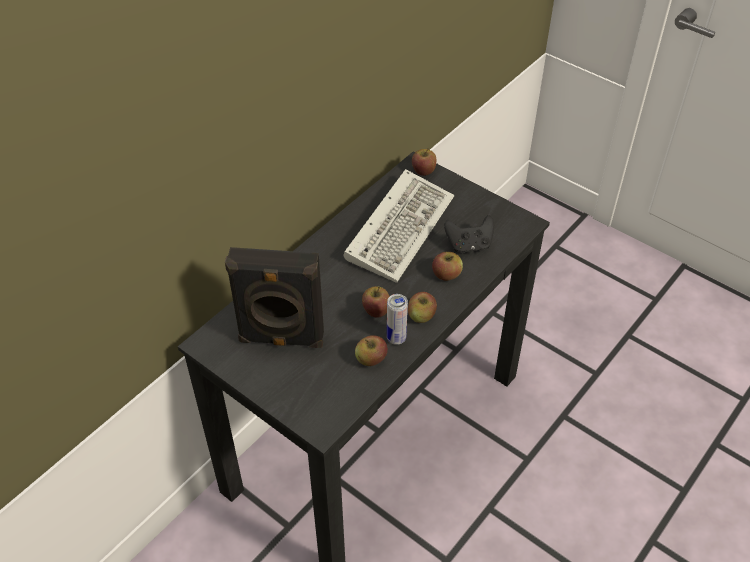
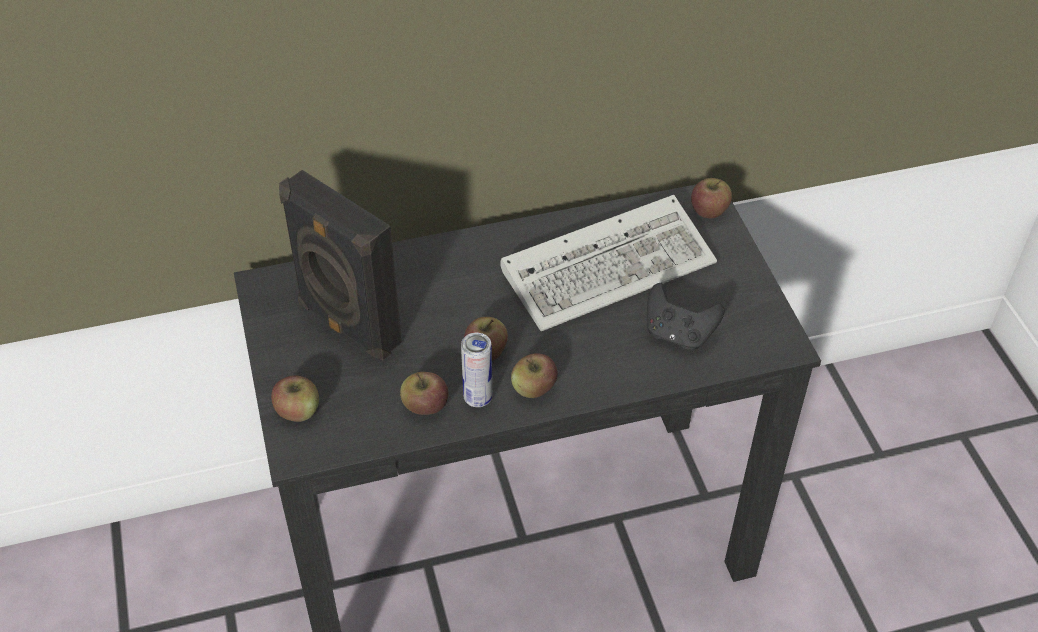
camera: 35 degrees right, 0 degrees up
(446, 274) = (614, 355): apple -> apple (298, 411)

